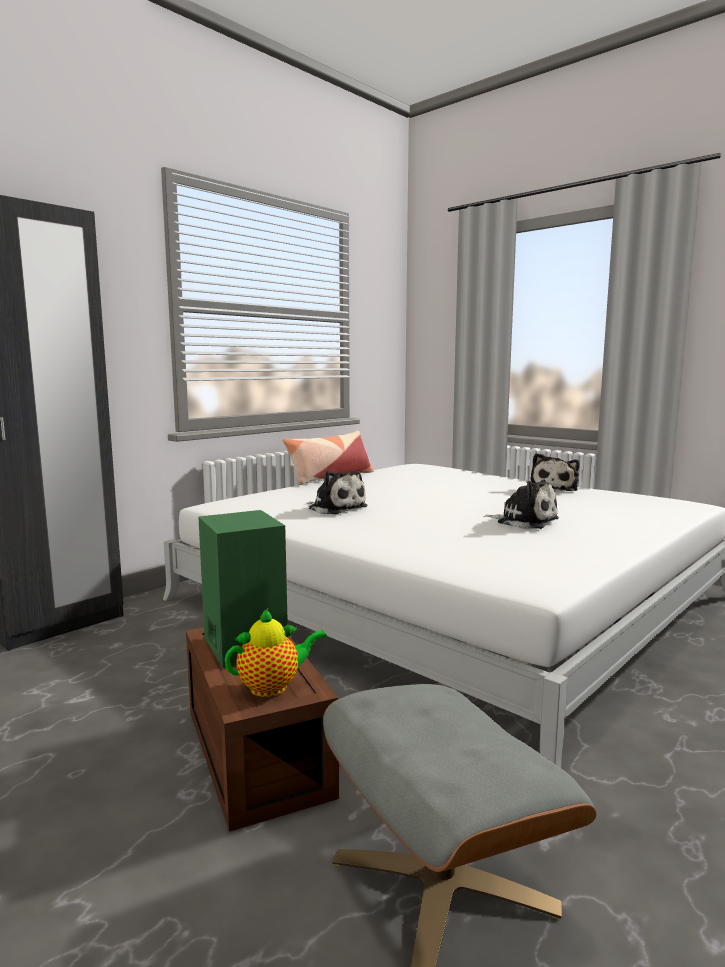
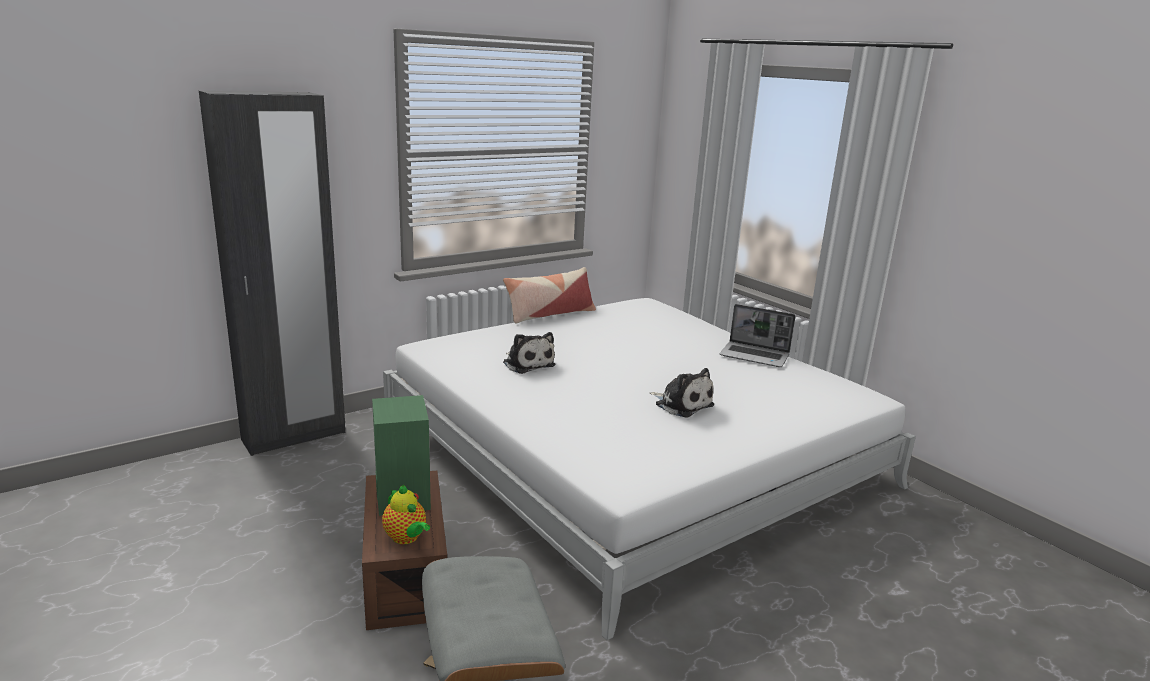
camera: 10 degrees right, 10 degrees up
(273, 687) = (406, 538): teapot -> teapot turned 60 degrees clockwise
(554, 488) = (755, 356): plush toy -> laptop

